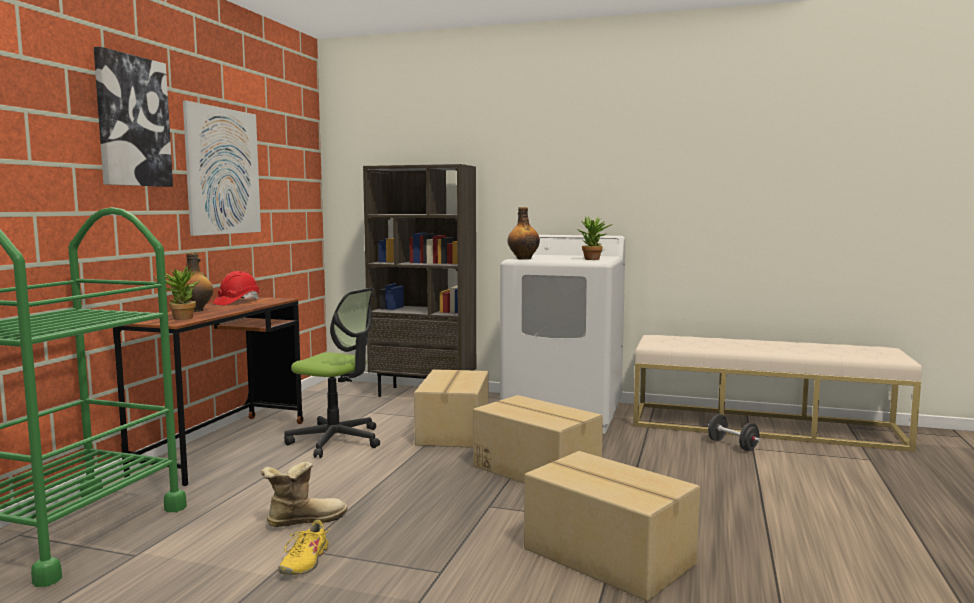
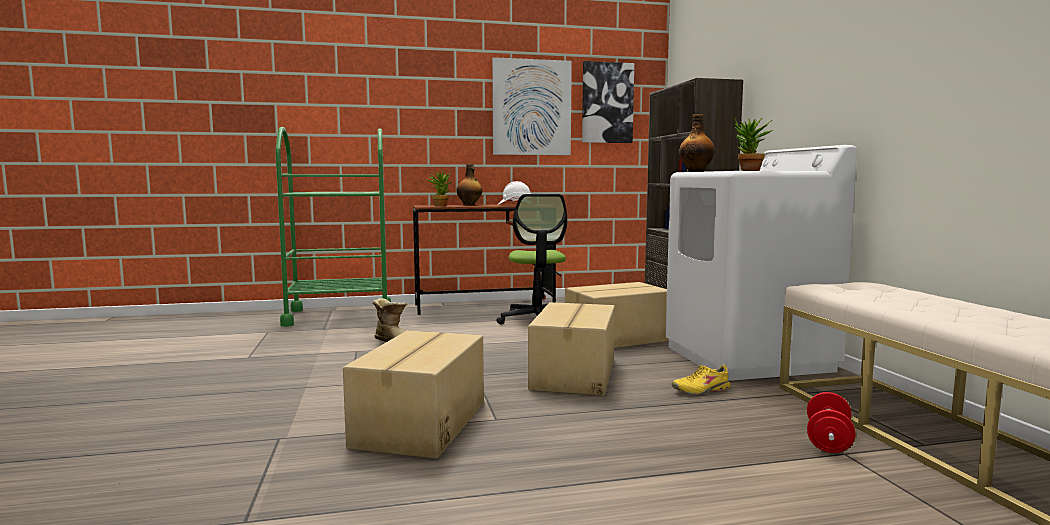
camera: 60 degrees right, 0 degrees up
(132, 121) = (444, 76): picture -> picture (607, 103)
(237, 302) = (515, 204): red hard hat -> white hard hat
(304, 562) = (340, 355): yellow shoe -> yellow shoe (701, 390)
(732, 445) = (828, 441): black dumbbell -> red dumbbell

